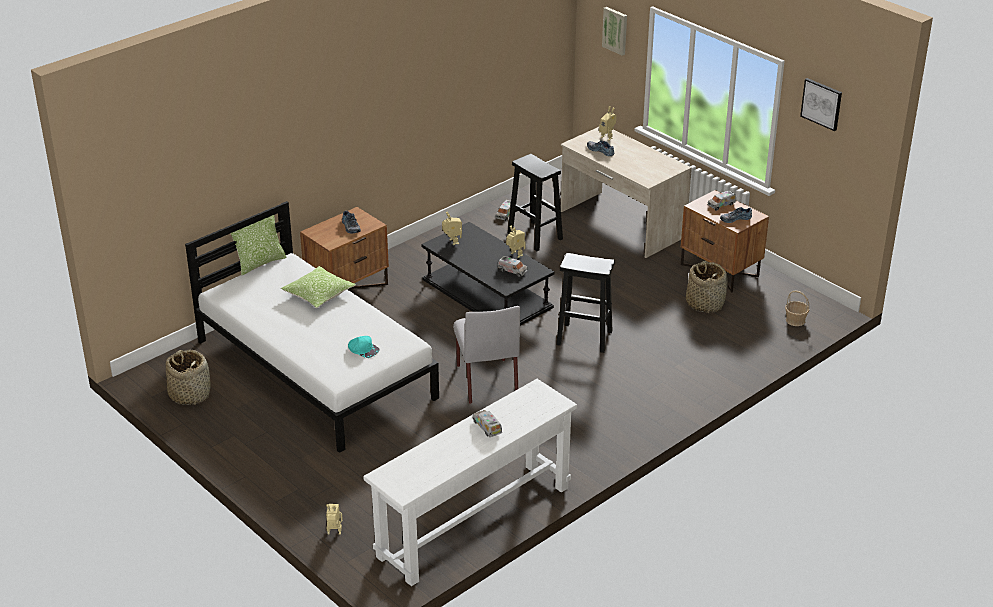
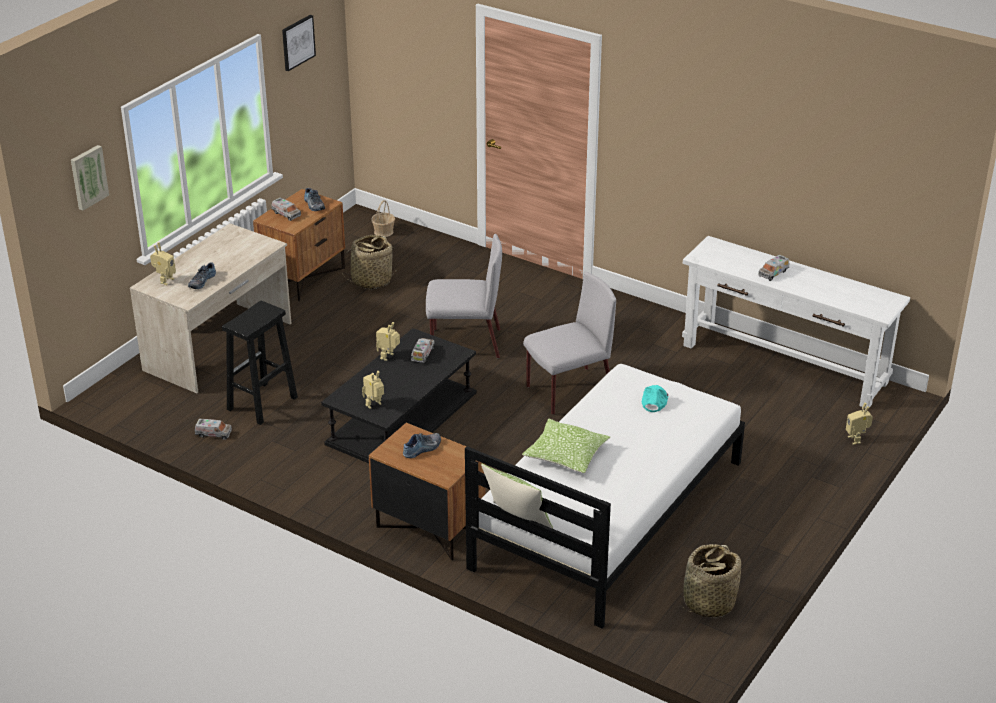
camera: 105 degrees left, 0 degrees up
(583, 338) = (464, 343): black stool -> grey chair

